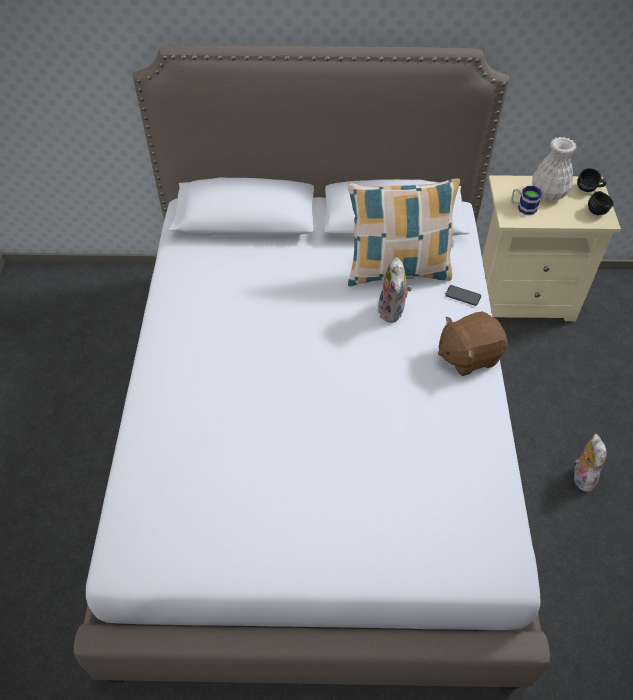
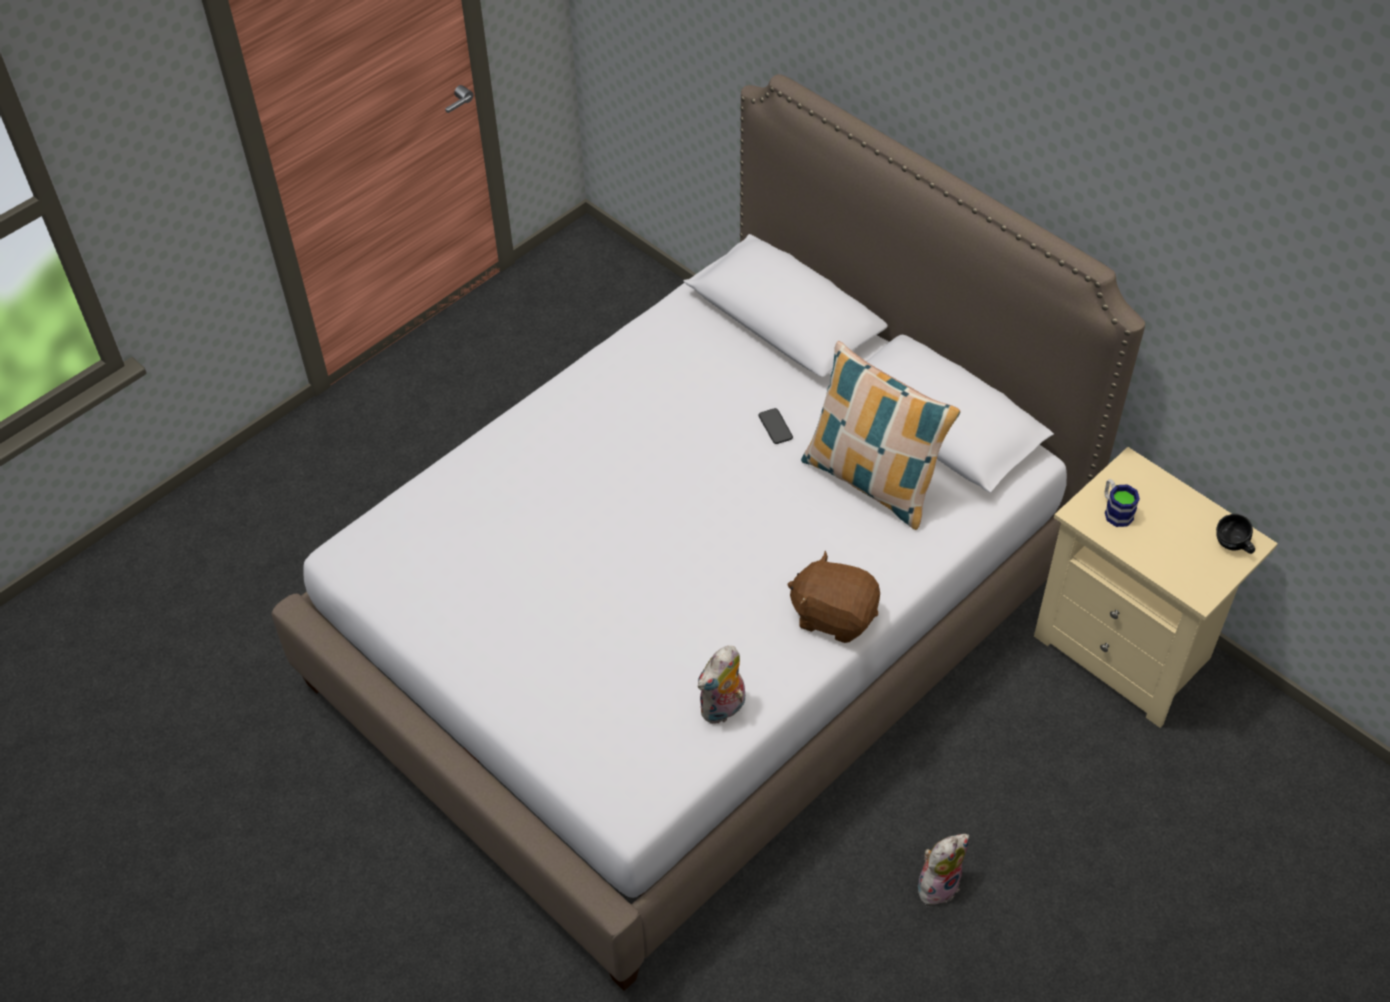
camera: 45 degrees right, 0 degrees up
(393, 311) = (814, 518): plush toy -> plush toy (723, 709)
(463, 296) = (908, 555): phone -> phone (775, 427)
(548, 193) = (1172, 515): white vase -> none
(597, 210) = (1208, 576): black mug -> none

